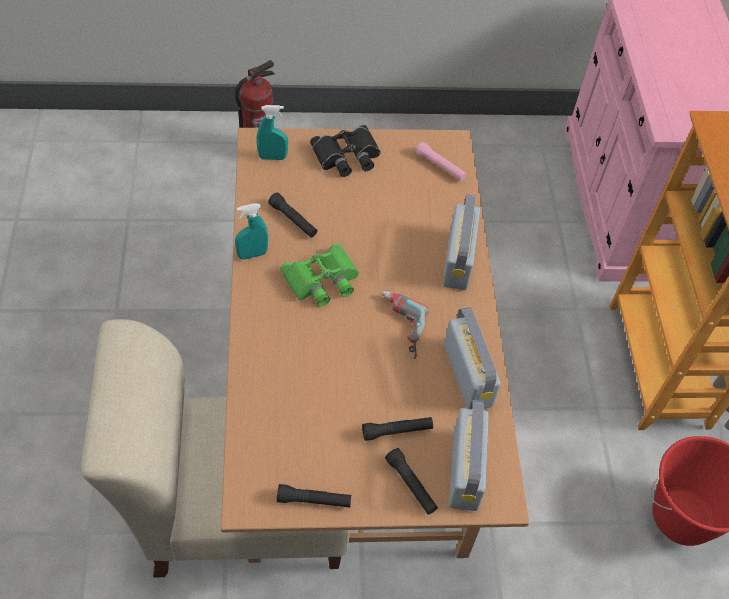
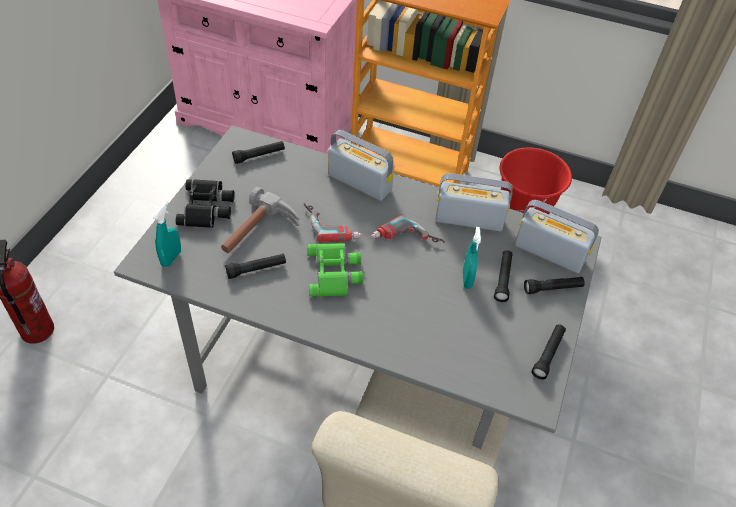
camera: 65 degrees left, 5 degrees down
(252, 254) = (278, 312): turquoise spray bottle -> turquoise spray bottle (467, 279)
(339, 205) = (259, 233): none -> hammer
(350, 410) = (356, 366): brown dining table -> grey dining table
(385, 257) = (332, 224): none -> power drill
(440, 166) = (259, 156): pink flashlight -> black flashlight

